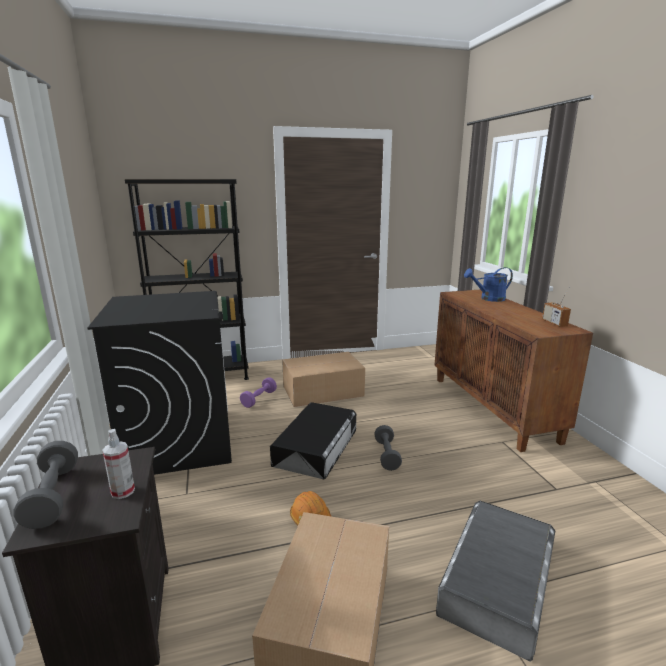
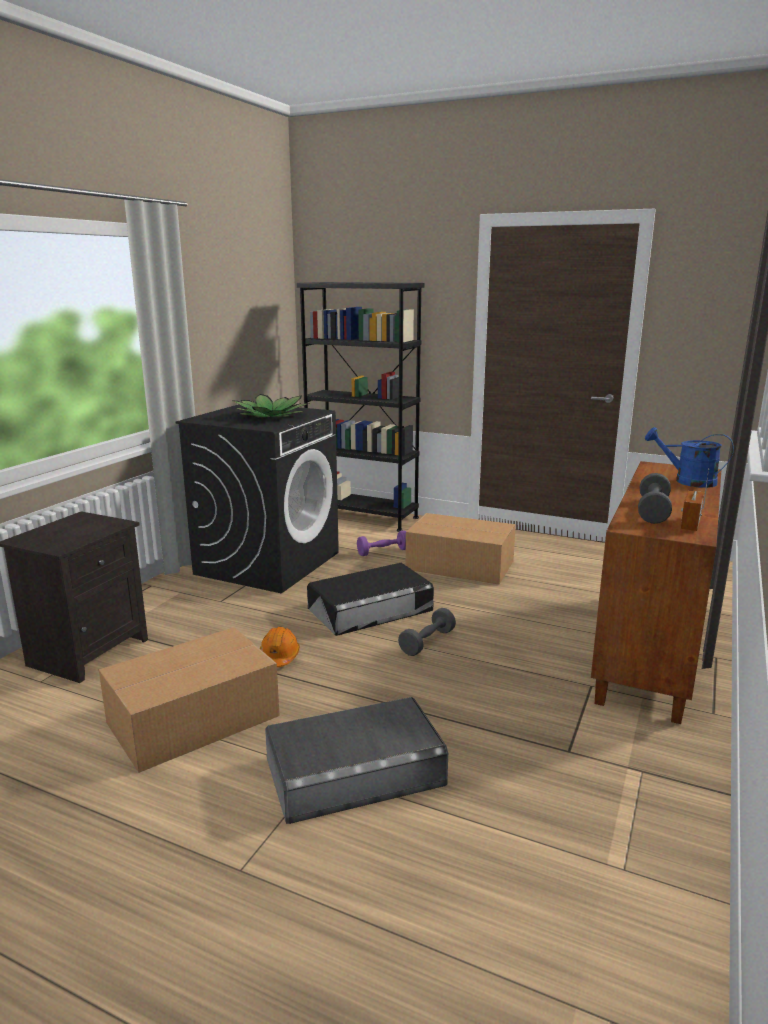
camera: 40 degrees right, 0 degrees up
(53, 496) = (51, 527): grey dumbbell -> grey dumbbell (653, 511)
(123, 491) = (82, 537): spray bottle -> none
(175, 304) = (270, 416): none -> potted plant

